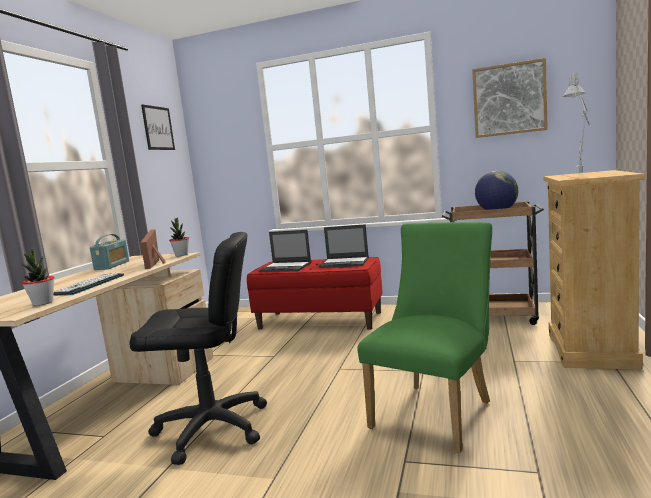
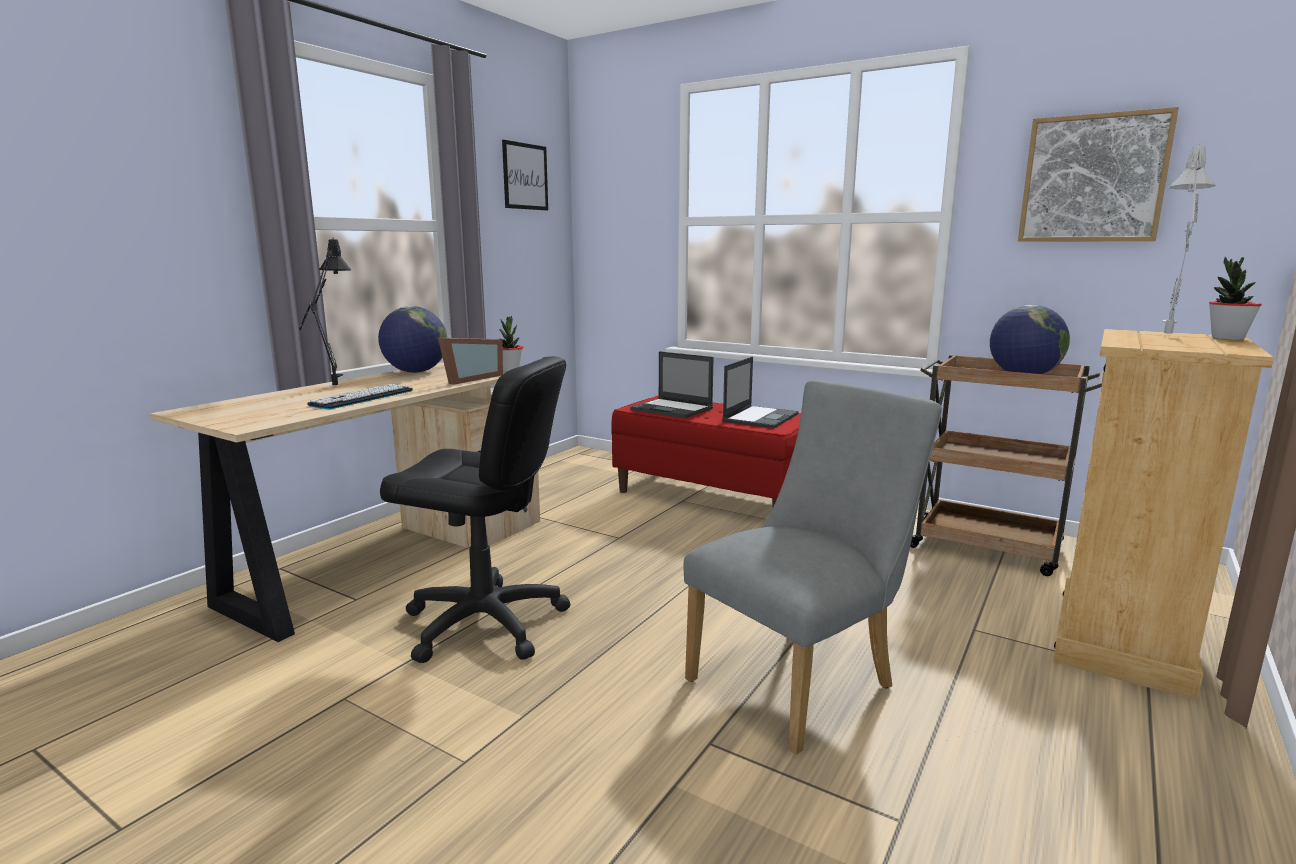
camera: 15 degrees right, 5 degrees up
(43, 303) = (287, 415): potted plant -> potted plant (1227, 338)
(59, 283) = (332, 389): none -> black table lamp
(112, 265) = (416, 372): radio -> globe
(158, 263) = (469, 379): picture frame -> picture frame turned 150 degrees counterclockwise
(345, 263) = (760, 417): laptop -> laptop turned 90 degrees counterclockwise
(436, 411) = (801, 680): green chair -> grey chair

